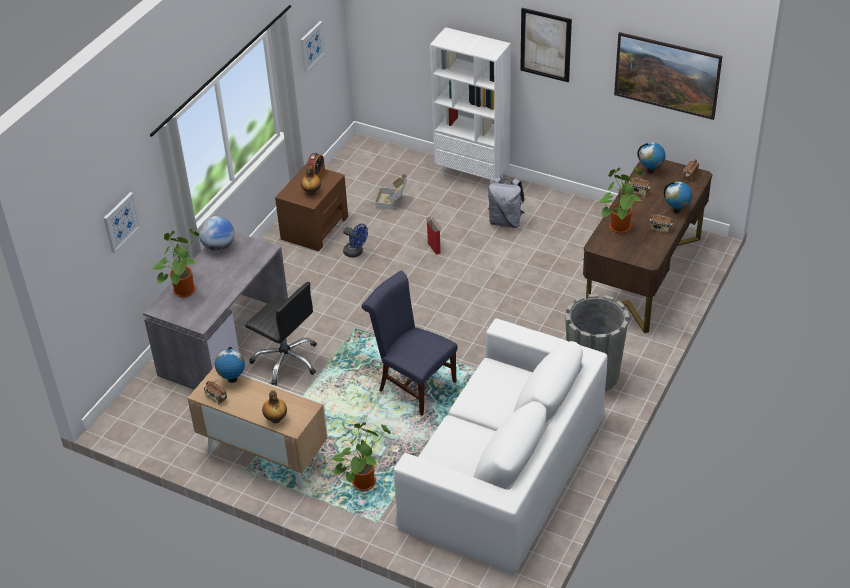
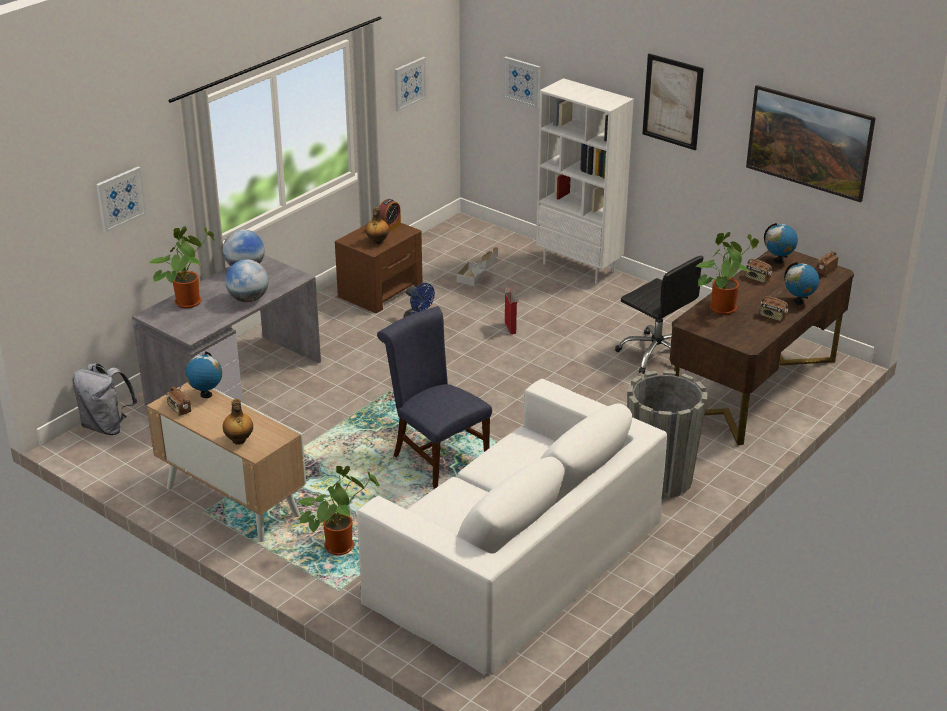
camera: 10 degrees right, 10 degrees down
(234, 279) = (248, 299): none -> globe
(286, 360) = (297, 411): black office chair -> black office chair (656, 354)
(406, 29) = (522, 82): none -> picture
(505, 221) = (603, 314): grey backpack -> grey backpack (107, 426)

